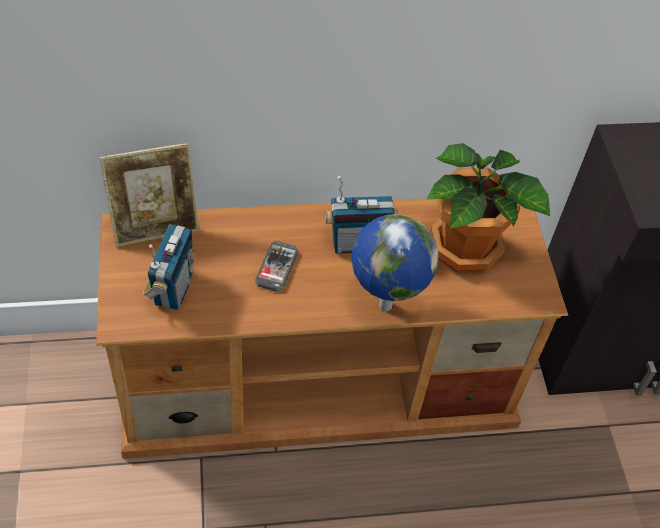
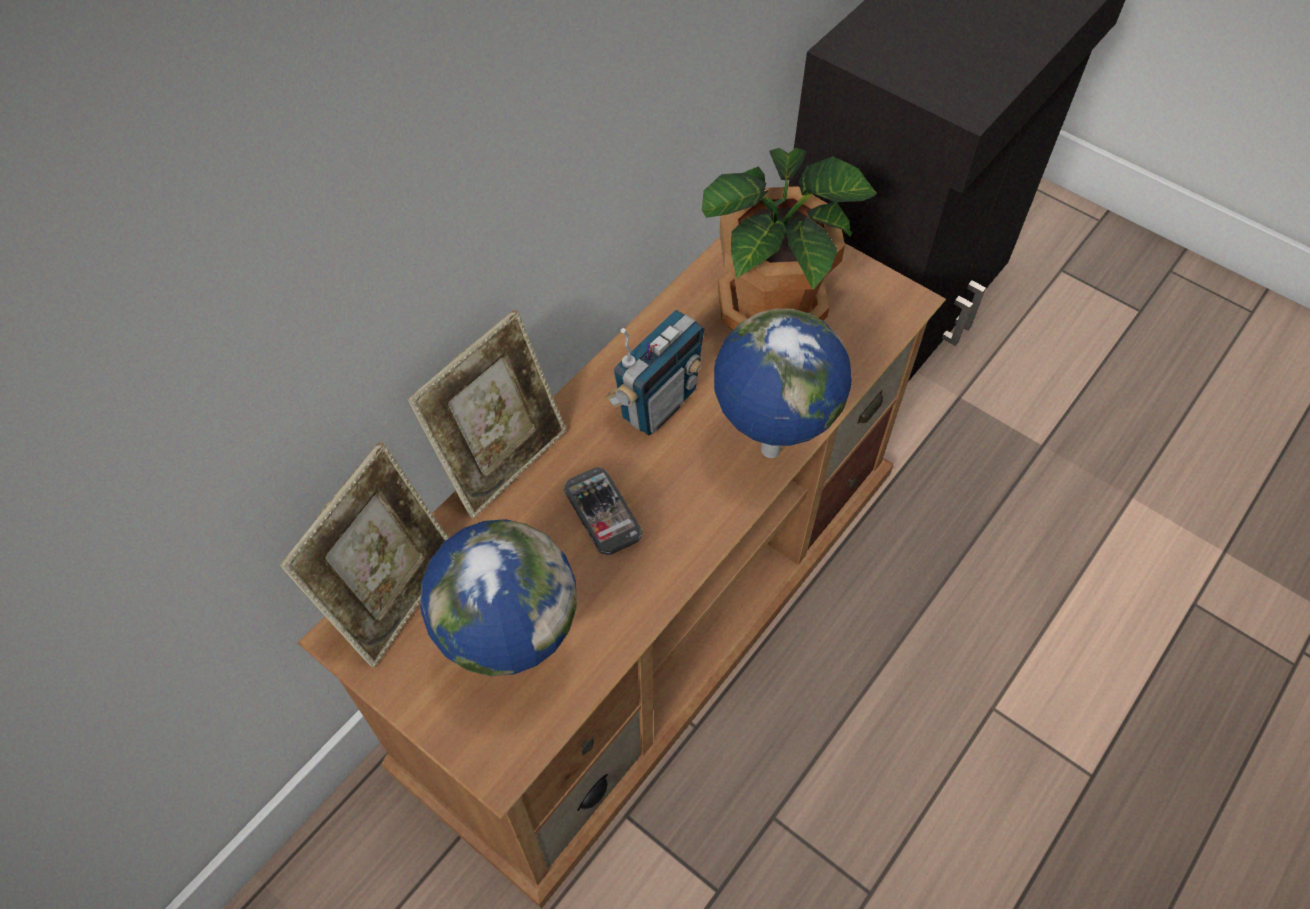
camera: 40 degrees left, 5 degrees up
(173, 289) = (512, 653): radio -> globe
(261, 211) = (502, 459): none -> picture frame

